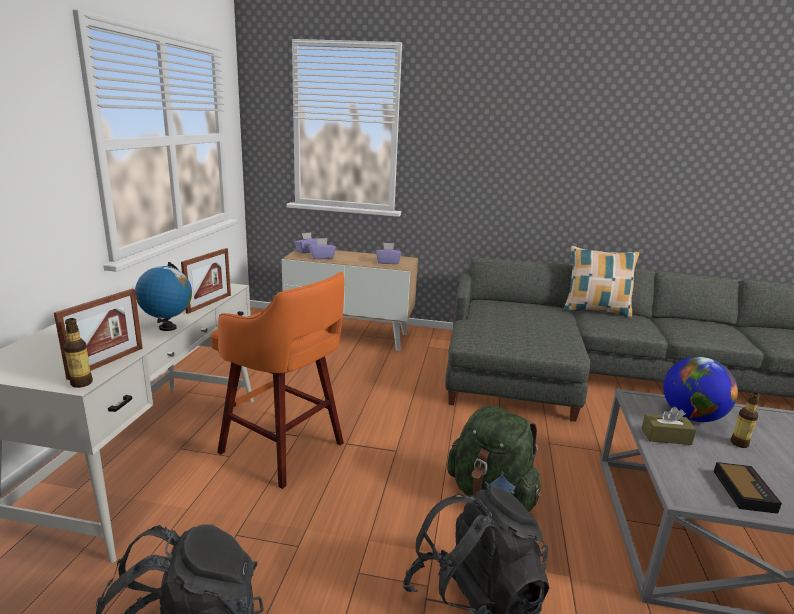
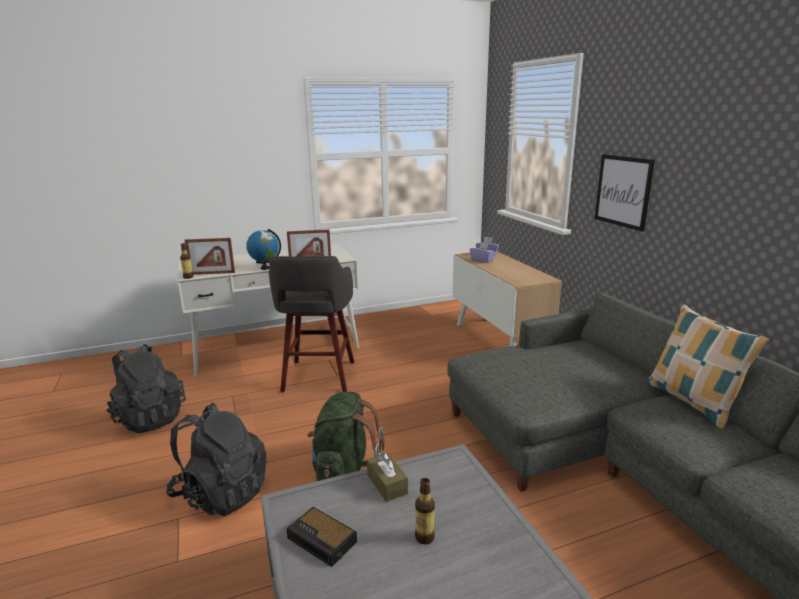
camera: 60 degrees right, 0 degrees up
(285, 449) = (318, 377): orange stool -> grey stool
(387, 262) = (520, 276): purple tissue box -> none
(466, 170) = (623, 191): none -> picture
(691, 417) = (455, 499): globe -> none
(743, 490) = (323, 541): alarm clock -> alarm clock turned 60 degrees clockwise

